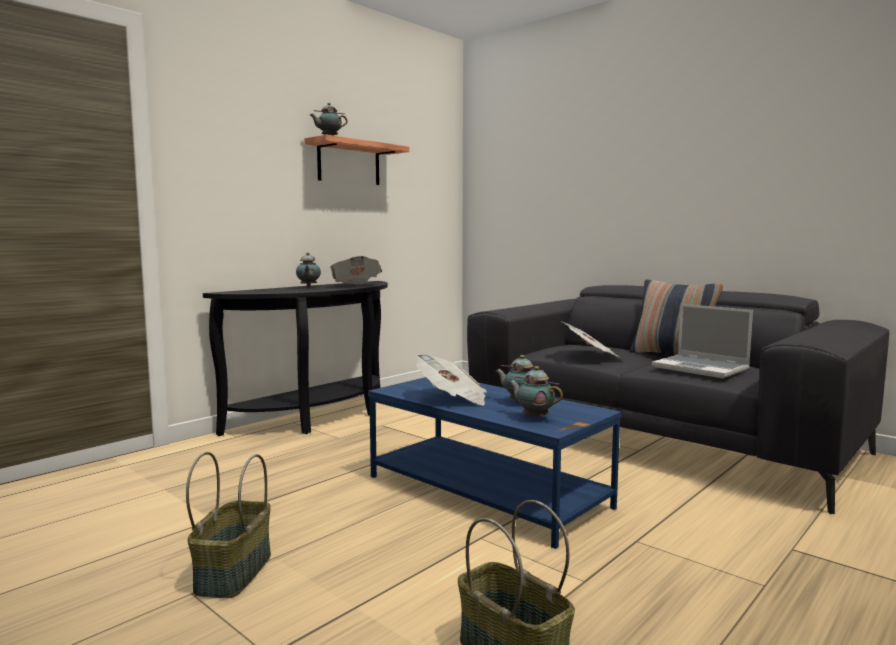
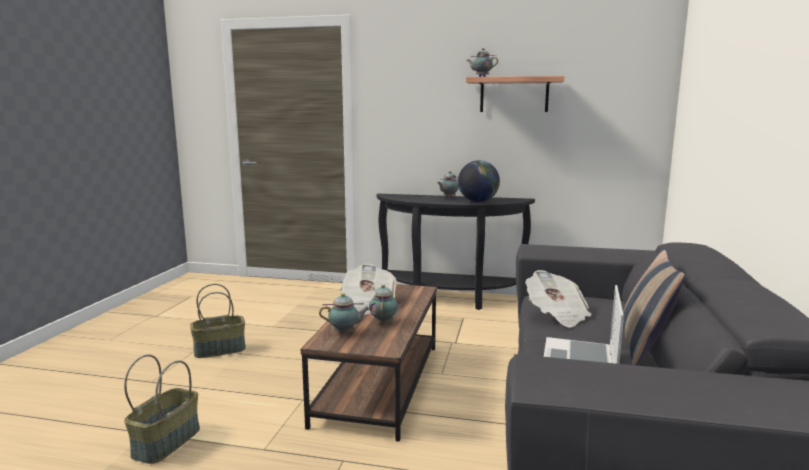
camera: 60 degrees right, 5 degrees up
(356, 286) = (478, 202): newspaper -> globe
(487, 491) = (380, 384): blue coffee table -> brown coffee table
(533, 417) = (345, 333): teapot -> teapot turned 75 degrees clockwise

